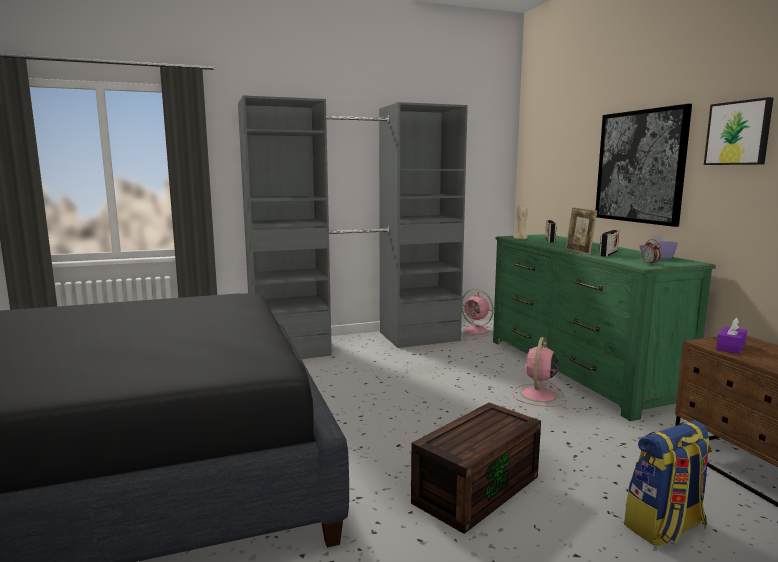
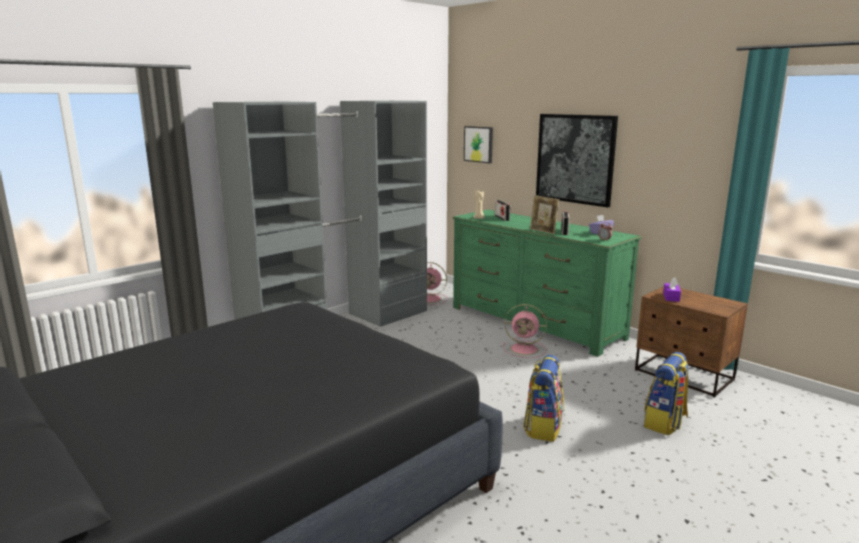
camera: 25 degrees left, 5 degrees up
(476, 488) = (543, 427): brown storage box -> backpack
(538, 395) = (525, 349): pink fan -> pink fan turned 75 degrees counterclockwise
(738, 133) = (655, 142): picture -> picture (479, 144)

